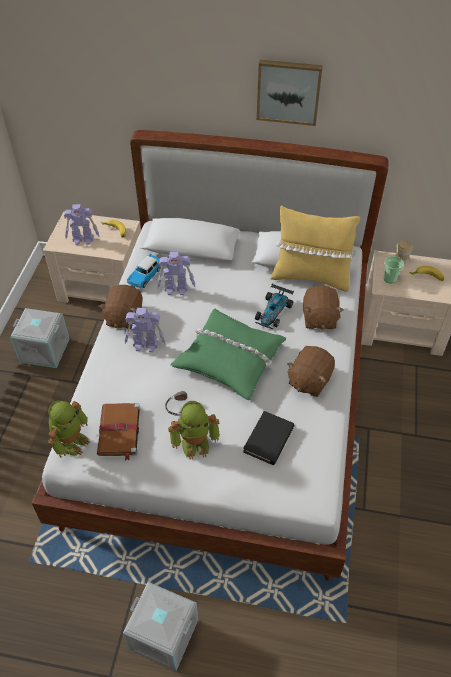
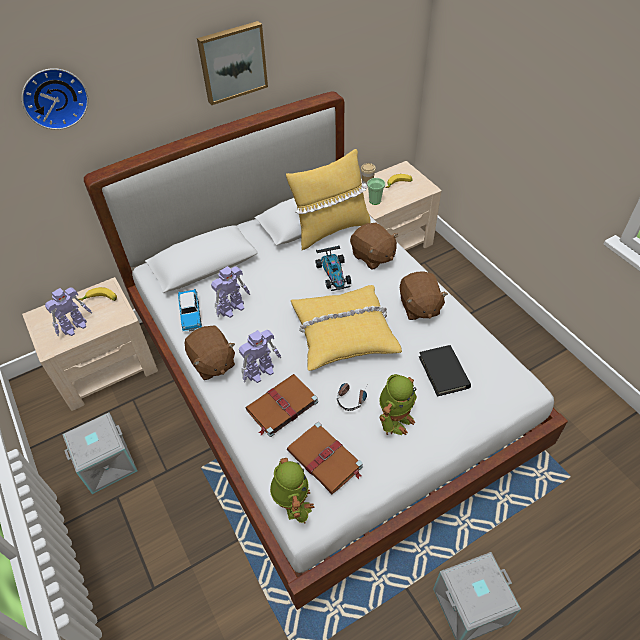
camera: 40 degrees left, 0 degrees up
(130, 62) = (54, 97): none -> wall clock
(131, 377) = (281, 406): none -> brown book
(230, 359) = (343, 333): green pillow -> yellow pillow

